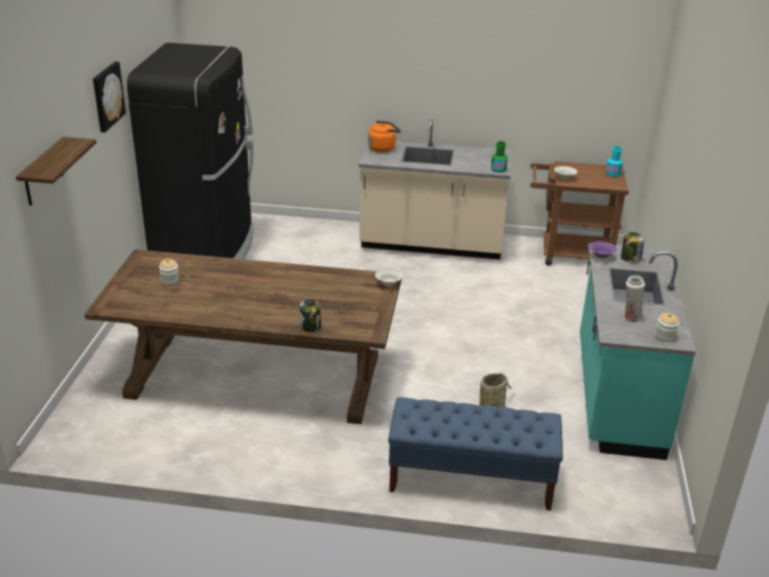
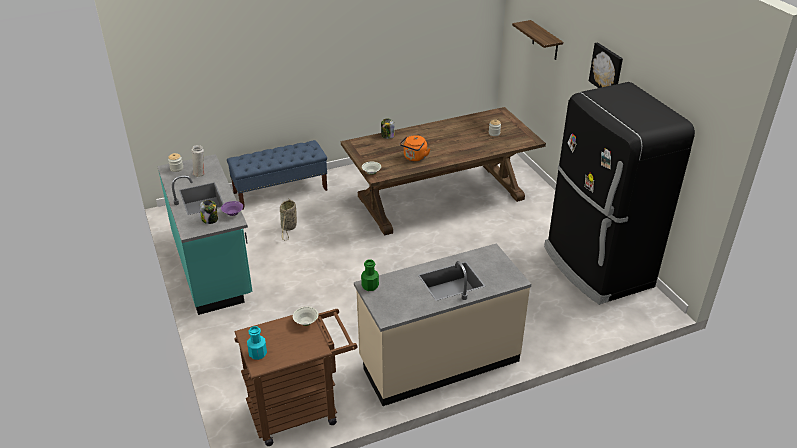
camera: 150 degrees right, 5 degrees up
(383, 148) = (501, 274): orange kettle -> orange kettle (414, 158)

